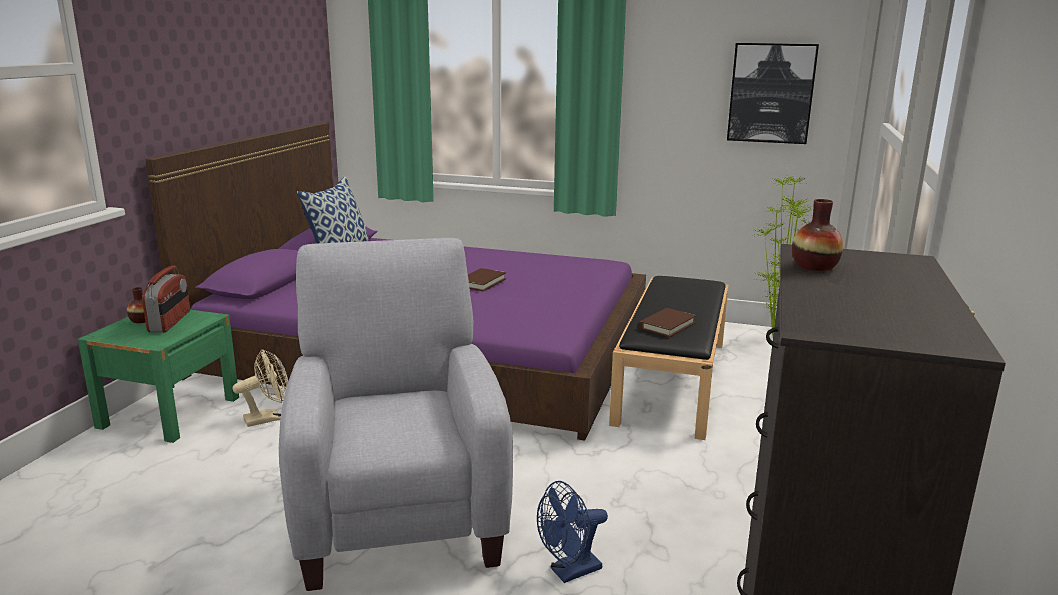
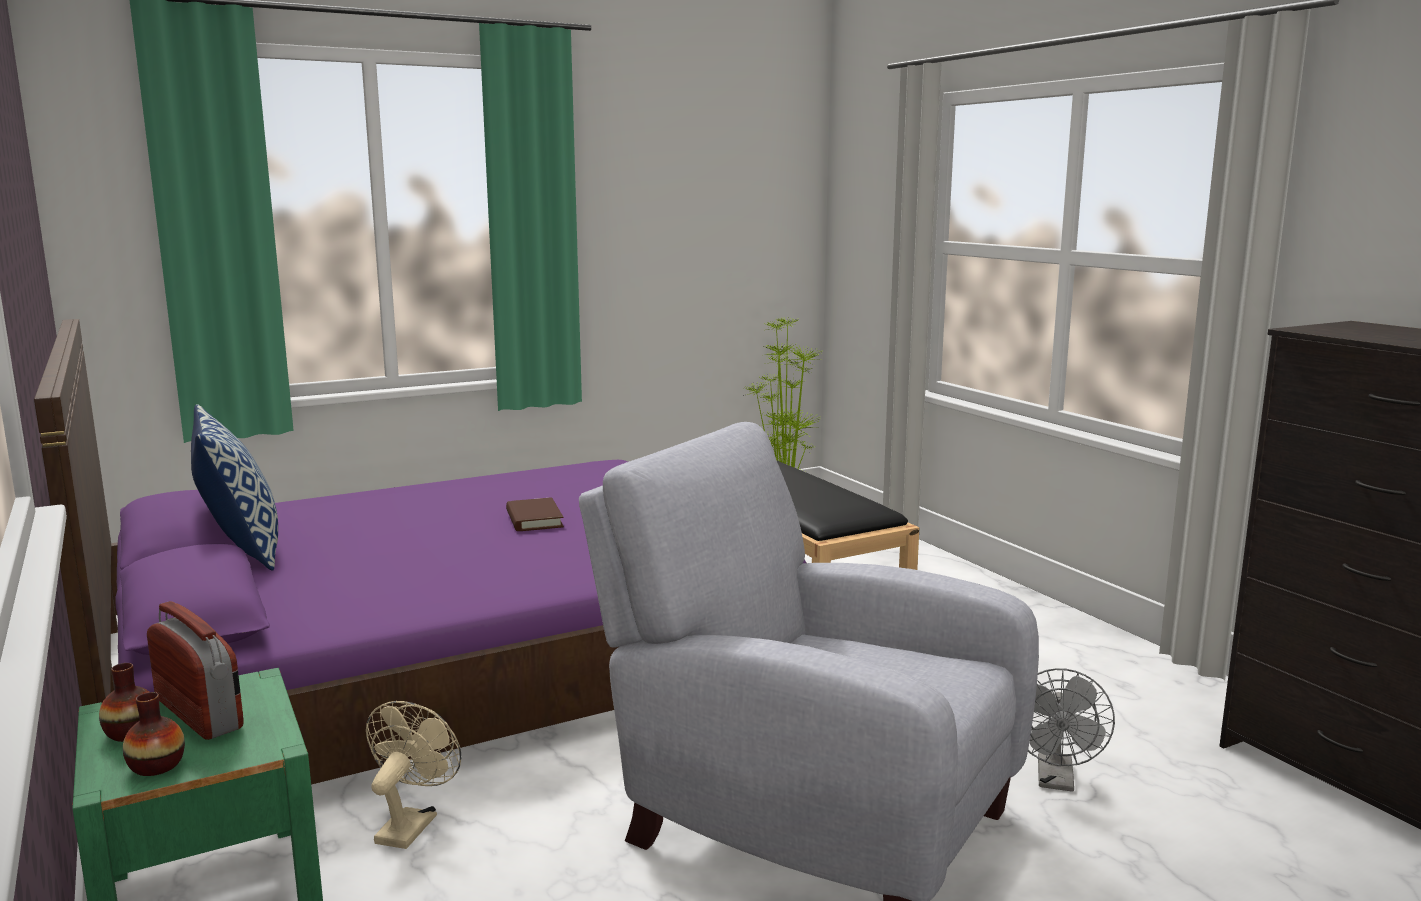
camera: 45 degrees left, 5 degrees down
(569, 572) = (1056, 781): blue fan -> grey fan
(667, 325) = (823, 503): brown book -> none
(771, 93) = (736, 224): picture -> none
(814, 266) = (1359, 335): vase -> vase (156, 766)

